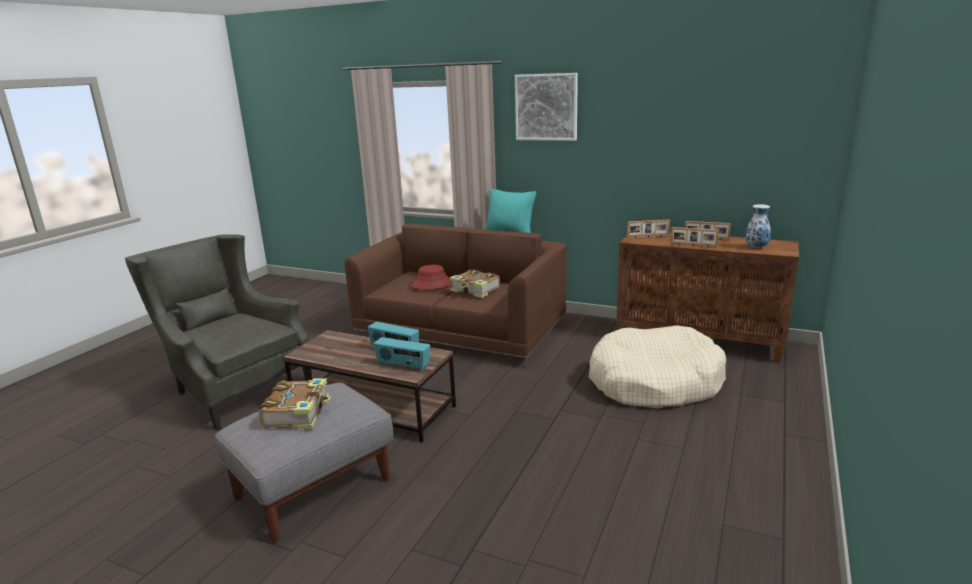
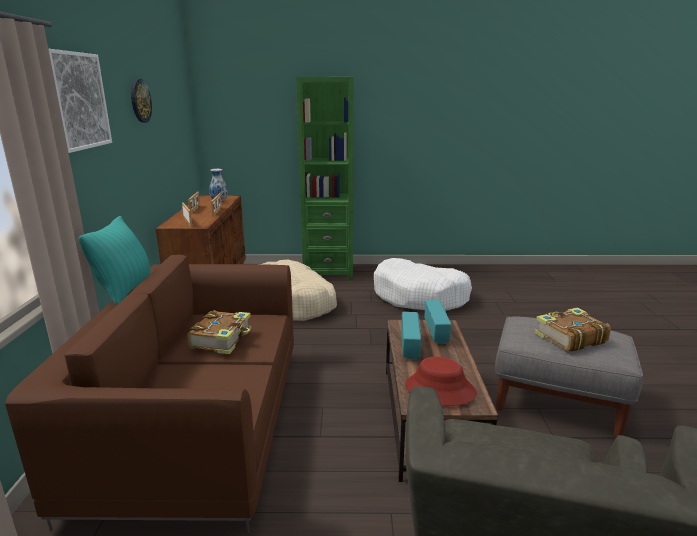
camera: 115 degrees left, 0 degrees up
(431, 284) = (196, 379): red hat -> red hat (439, 390)
(641, 490) = (420, 297): none -> white dog bed
(656, 109) = (140, 101): none -> wall clock
(776, 427) = (328, 272): none -> green bookcase

